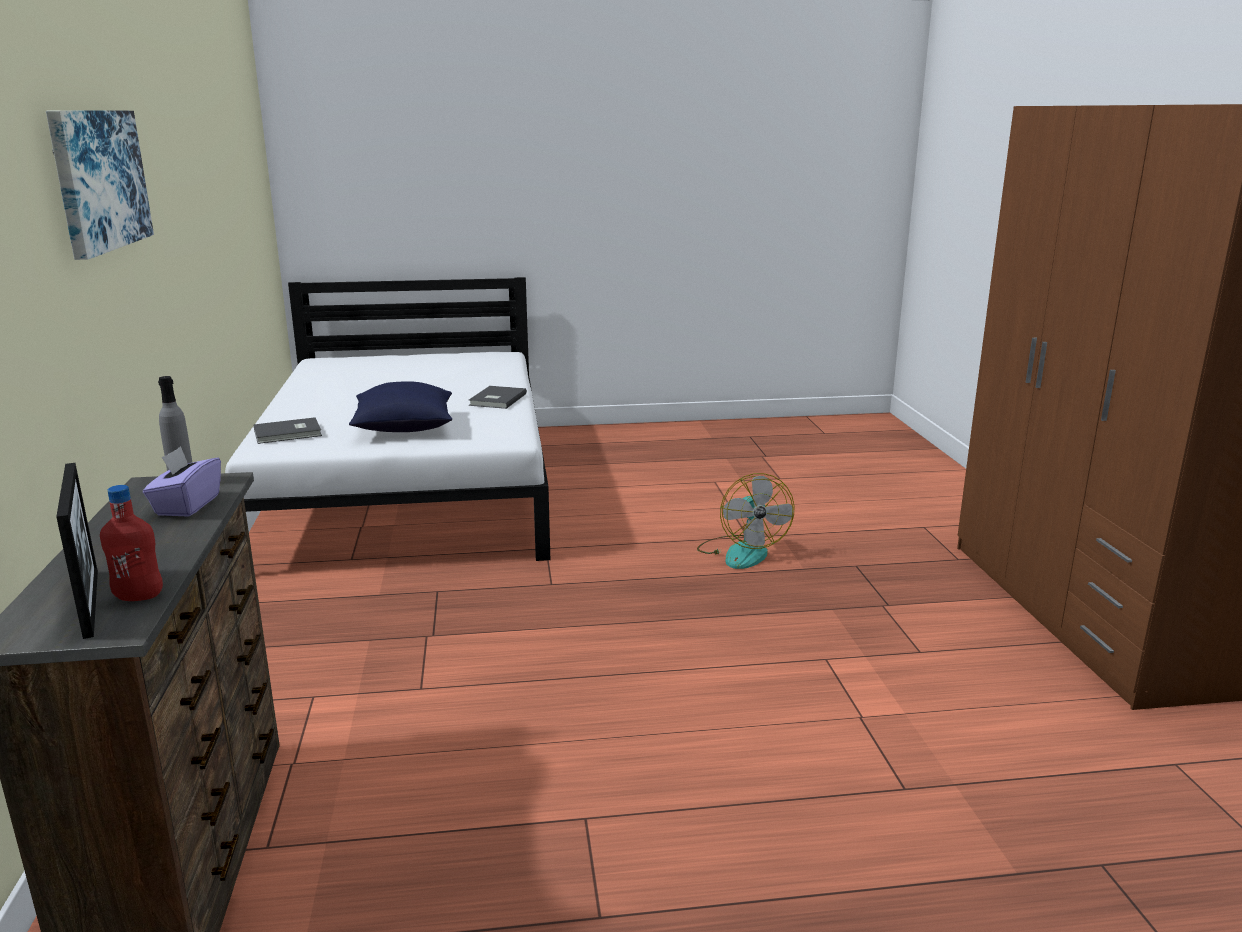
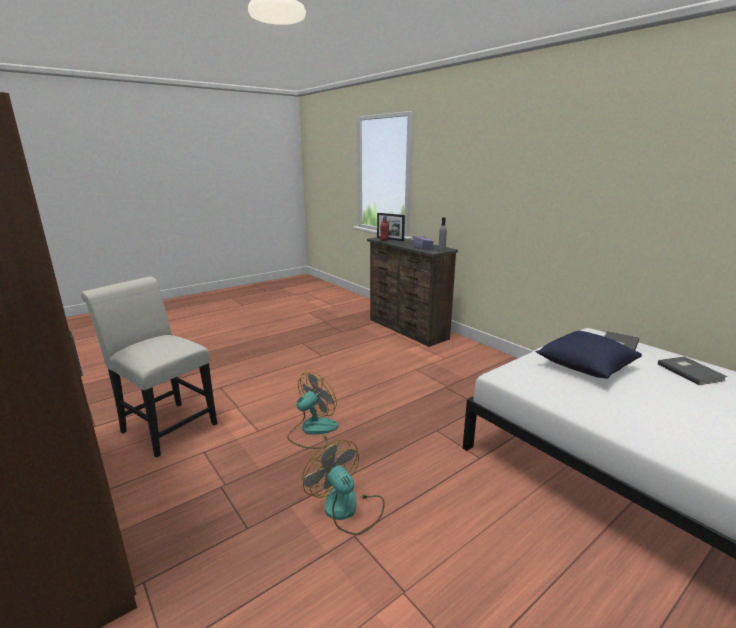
camera: 150 degrees right, 0 degrees up
(98, 180) = (537, 163): picture -> none
(496, 399) = (620, 420): grey book -> grey book (690, 371)
(733, 633) = (312, 431): none -> fan
(1010, 719) = (165, 425): none -> white chair

